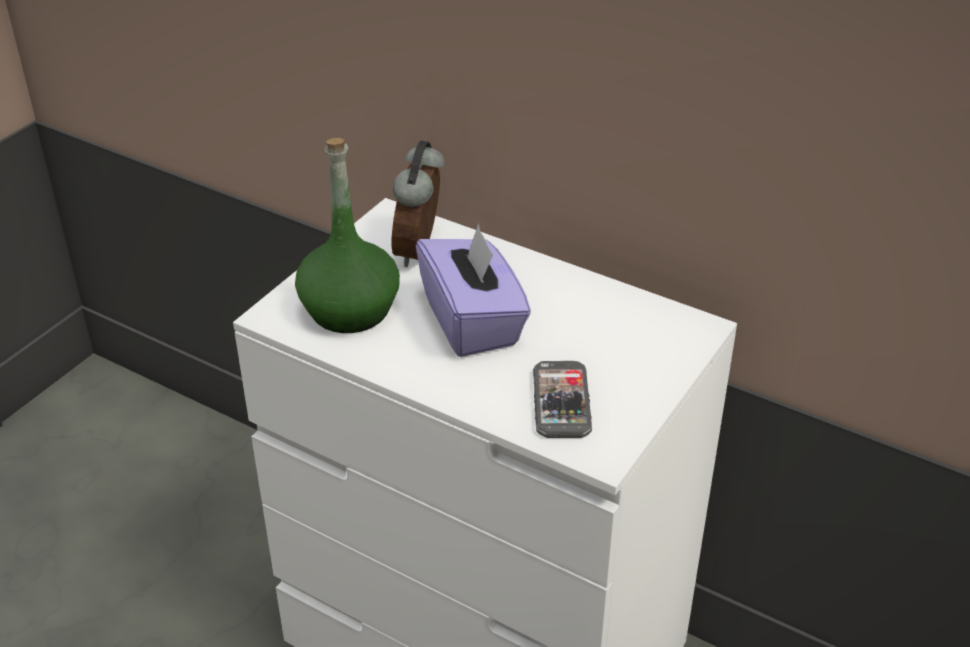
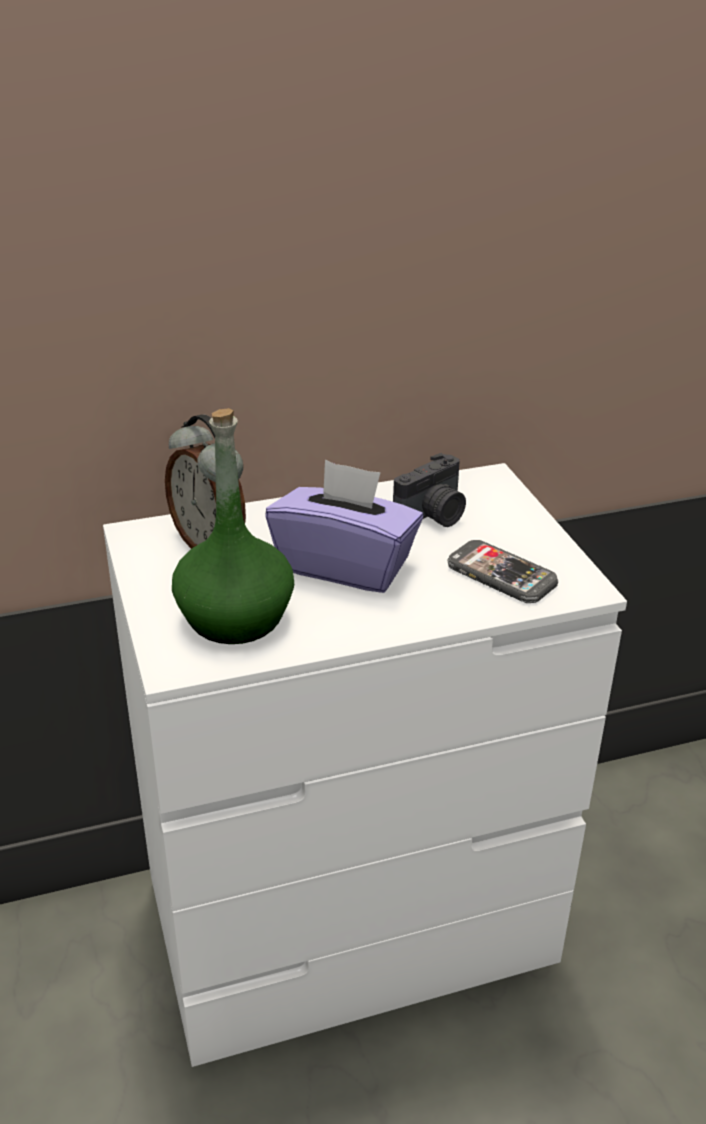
camera: 50 degrees left, 5 degrees down
(596, 328) = (433, 516): none -> camera

